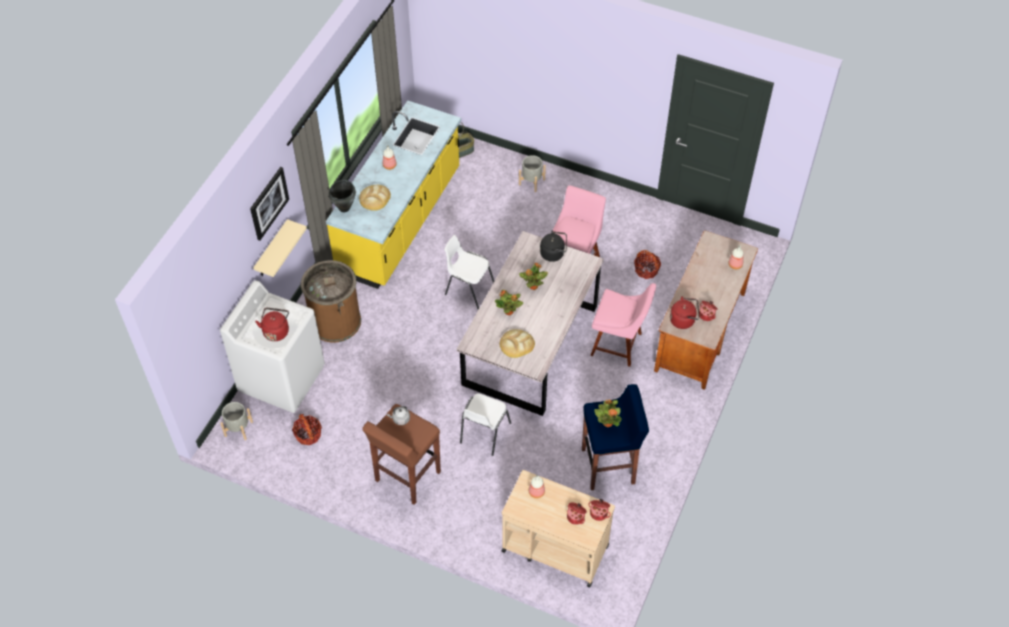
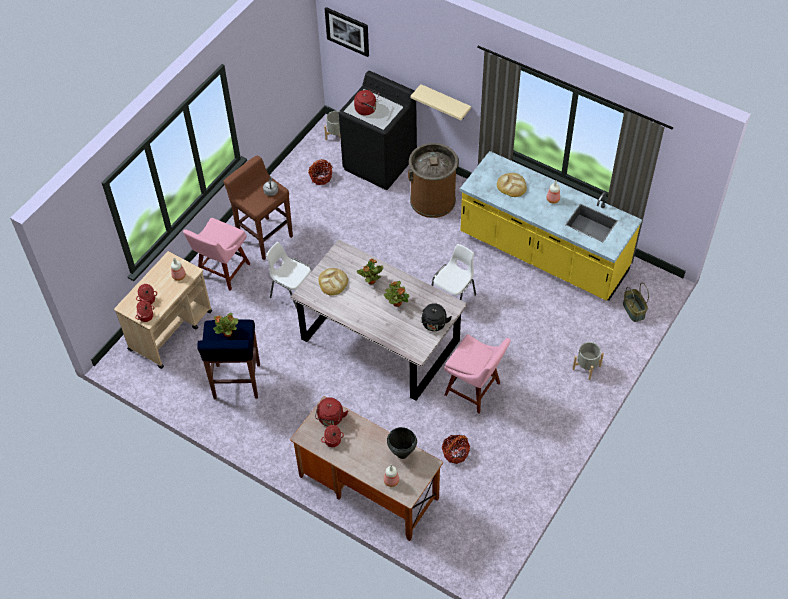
camera: 100 degrees right, 0 degrees up
(268, 203) = (455, 67): picture -> picture (347, 31)
(282, 378) = (380, 163): white washing machine -> black washing machine
(344, 208) = (503, 164): black cooking pot -> black cooking pot (402, 454)
(619, 345) = (366, 412): pink chair -> pink chair (222, 272)

